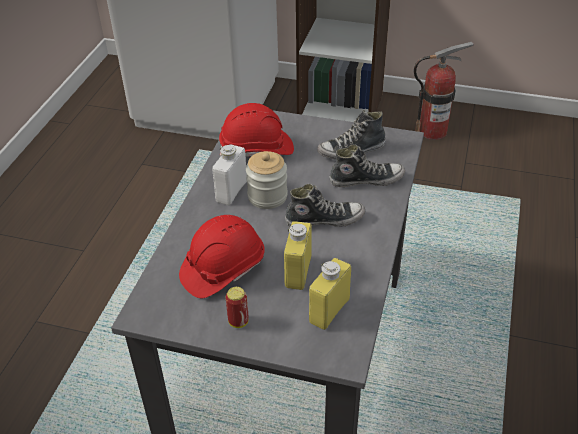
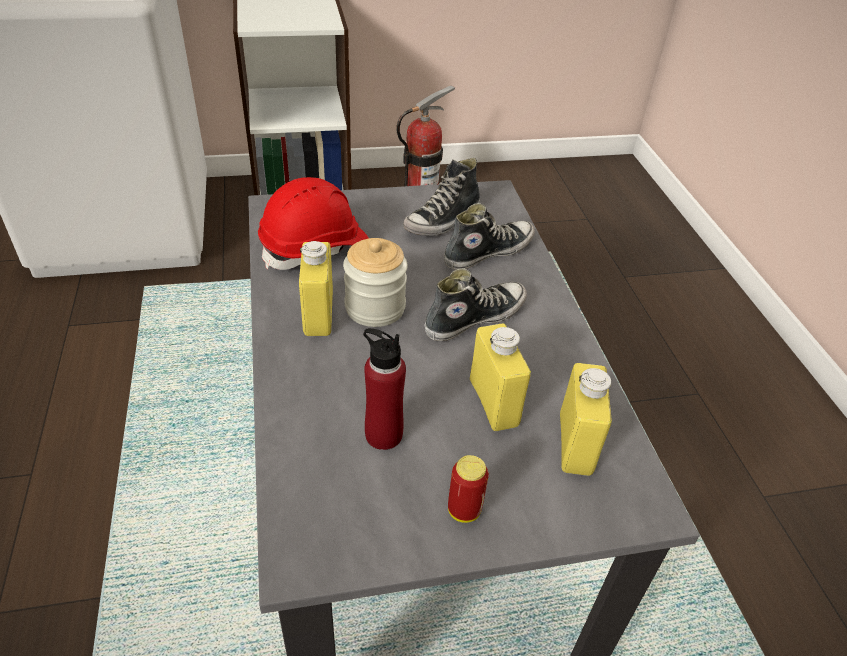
camera: 30 degrees left, 0 degrees up
(222, 269) = (383, 434): red hard hat -> red bottle
(231, 191) = (318, 314): white bottle -> yellow bottle

